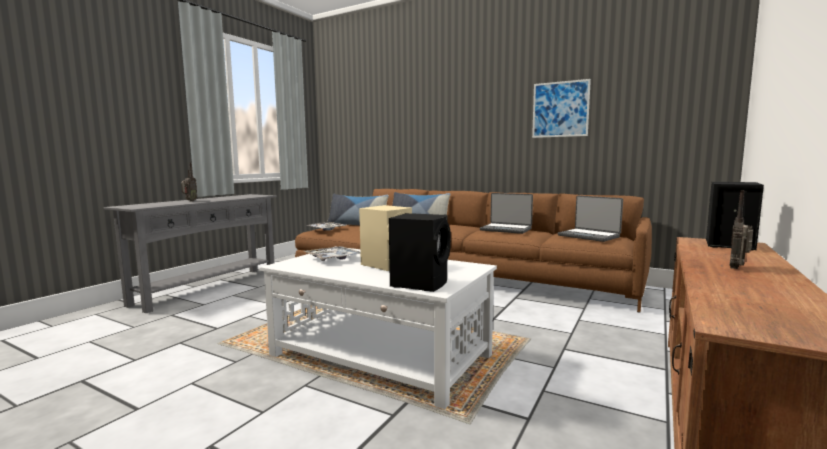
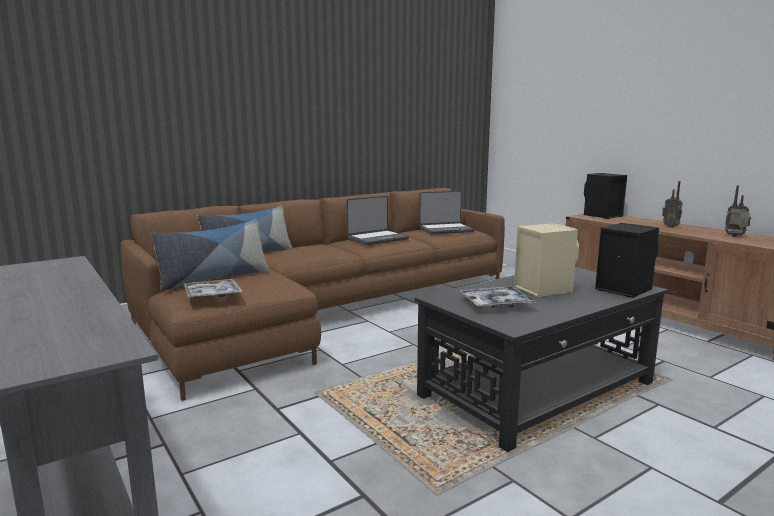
camera: 65 degrees left, 5 degrees up
(189, 201) = (55, 308): radio -> radio (735, 236)
(380, 356) = (538, 390): white coffee table -> black coffee table
(560, 109) = (374, 99): picture -> none

